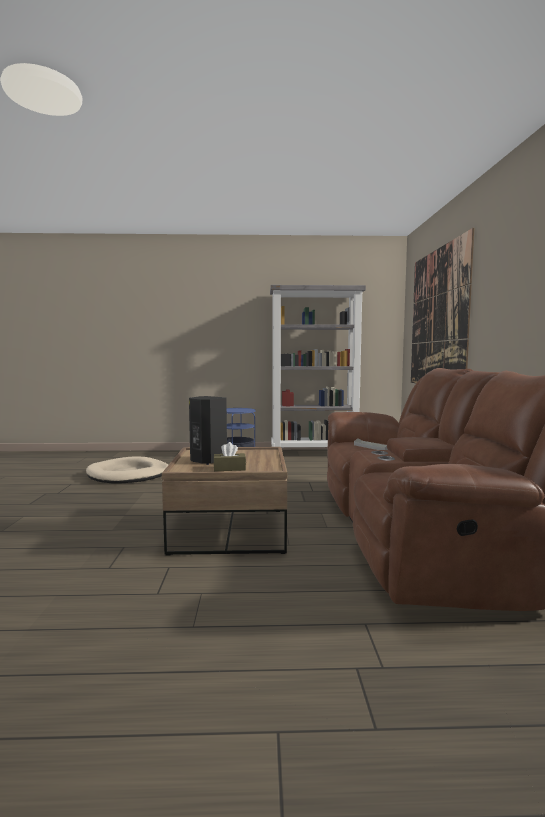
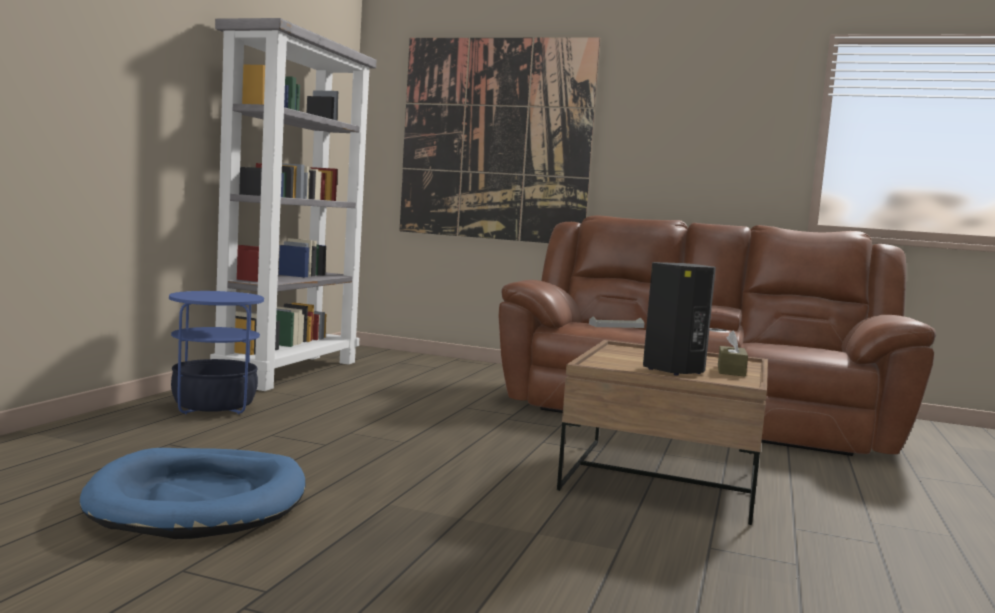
camera: 70 degrees left, 0 degrees up
(129, 474) = (199, 500): beige dog bed -> blue dog bed

